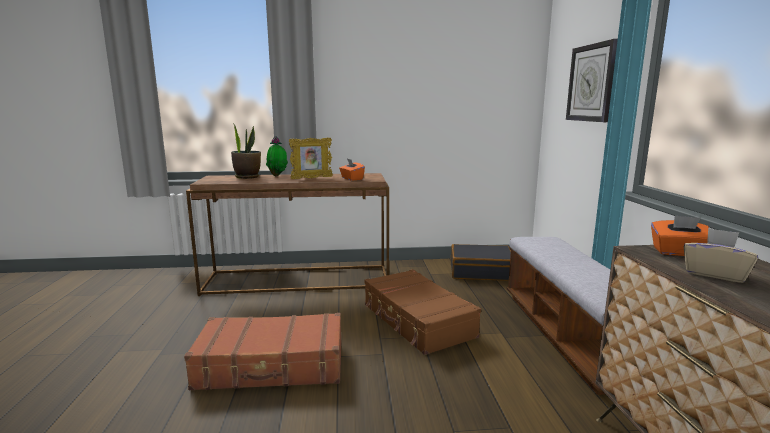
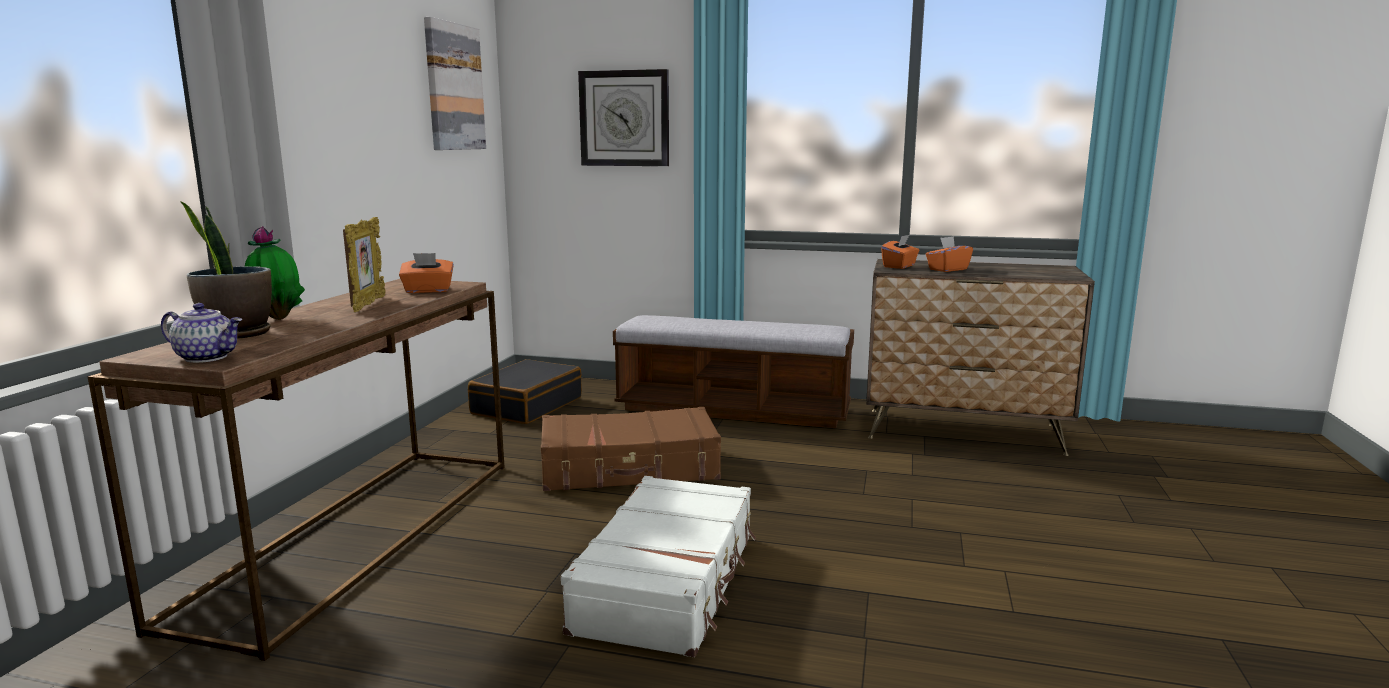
camera: 70 degrees left, 0 degrees up
(209, 180) = (208, 357): none -> teapot
(272, 366) = (669, 582): brown suitcase -> white suitcase
(487, 68) = (453, 87): none -> picture
(714, 274) = (947, 269): beige tissue box -> orange tissue box

